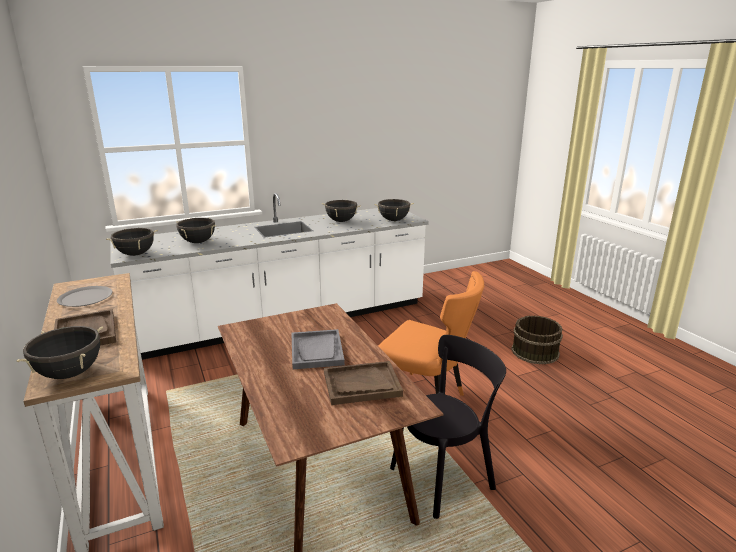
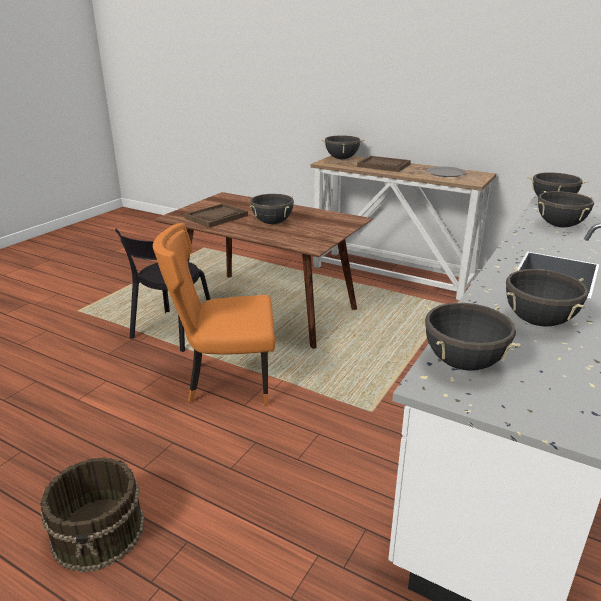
camera: 145 degrees right, 5 degrees up
(317, 351) = (272, 223): grey tray -> black cooking pot

